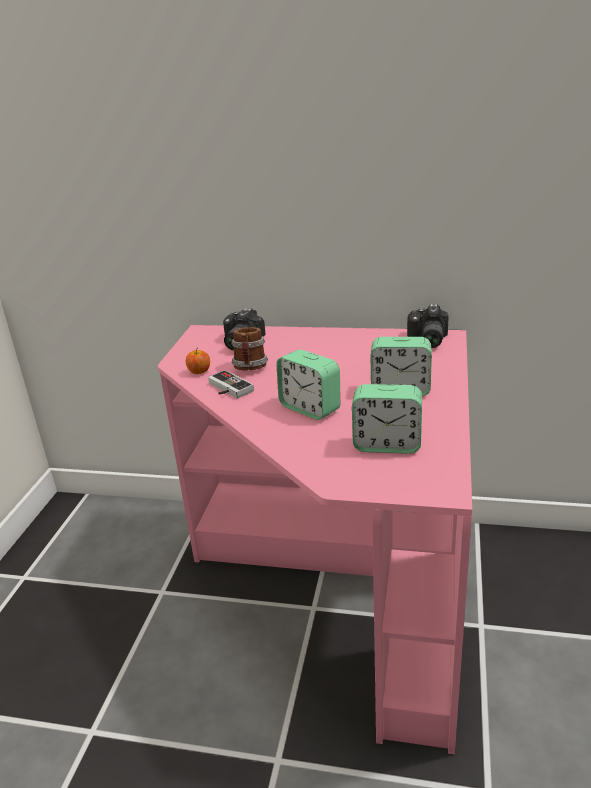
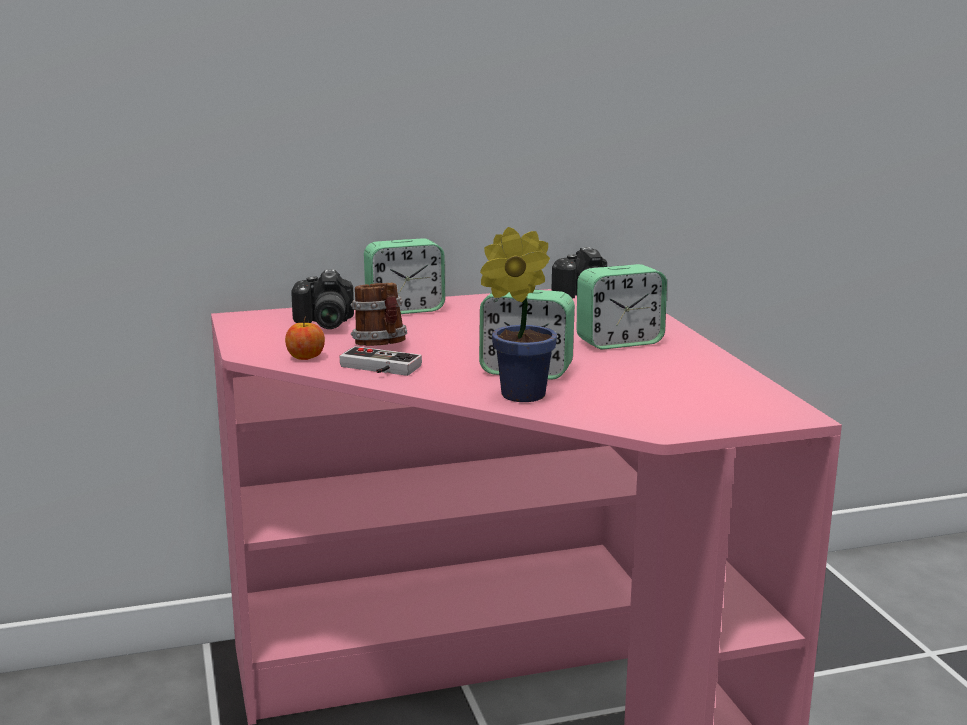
camera: 30 degrees left, 10 degrees down
(280, 430) = (516, 395): none -> potted plant
(387, 444) = (673, 389): alarm clock -> alarm clock (405, 309)

